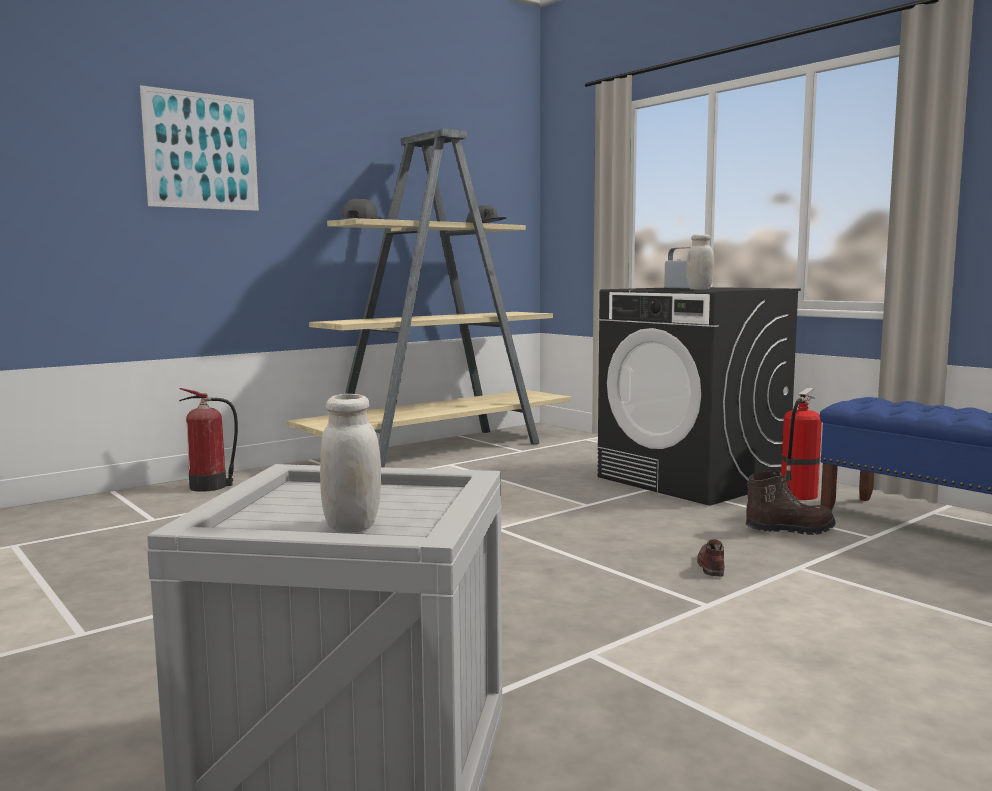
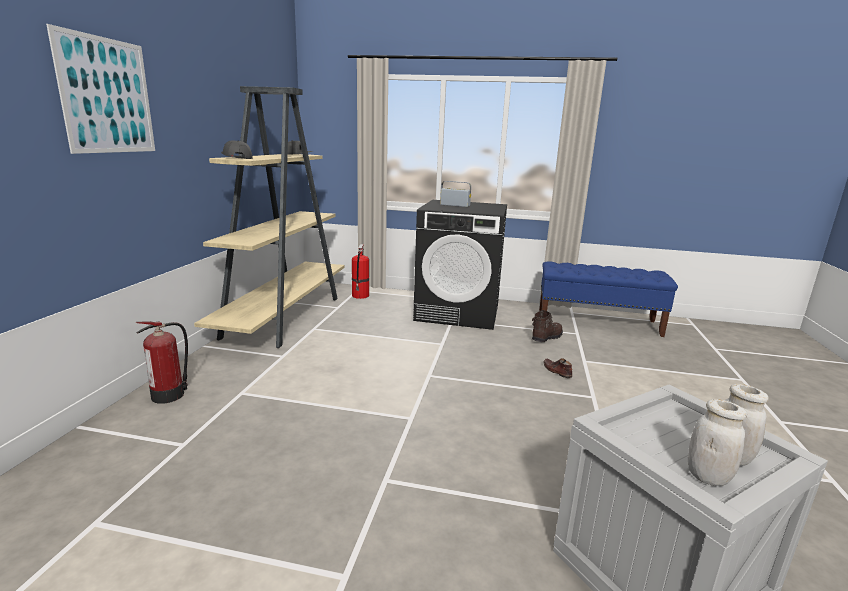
camera: 40 degrees left, 10 degrees up
(699, 289) = (480, 210): white jar -> white jar (707, 477)
(798, 495) = (514, 313): fire extinguisher -> fire extinguisher (360, 296)

